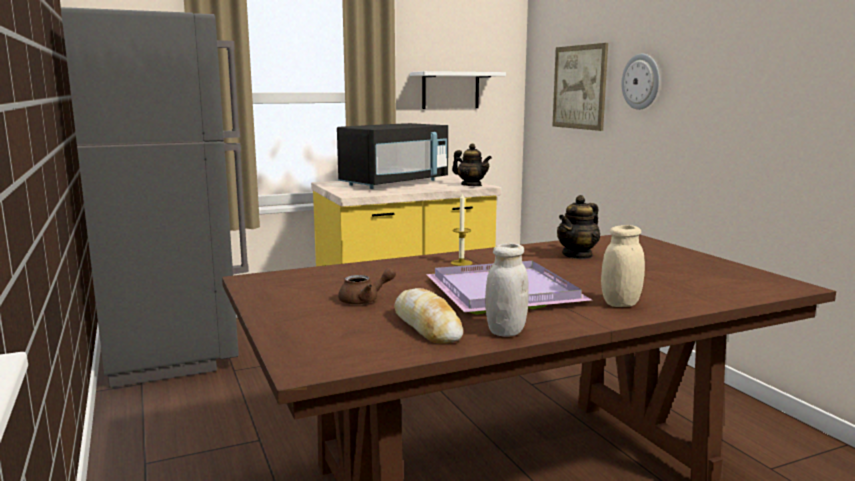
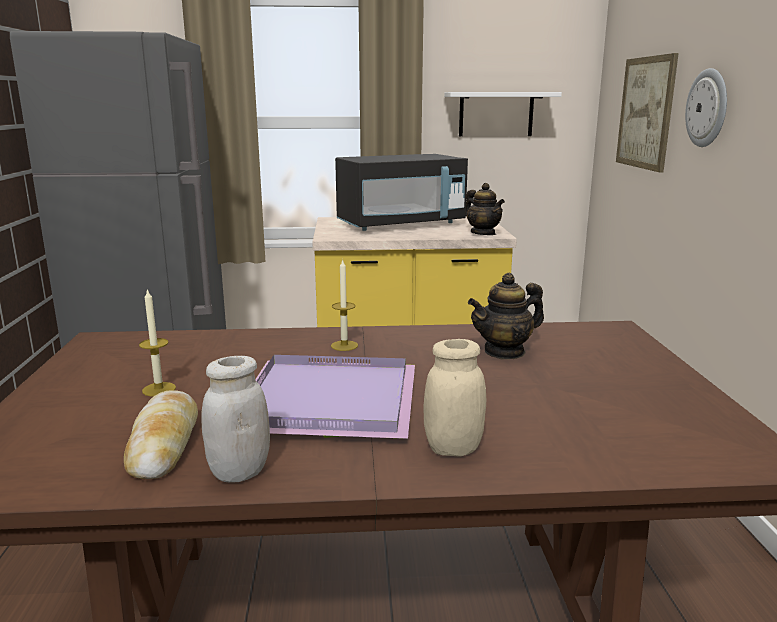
camera: 20 degrees right, 5 degrees up
(365, 300) = (159, 389): brown teapot -> candle

